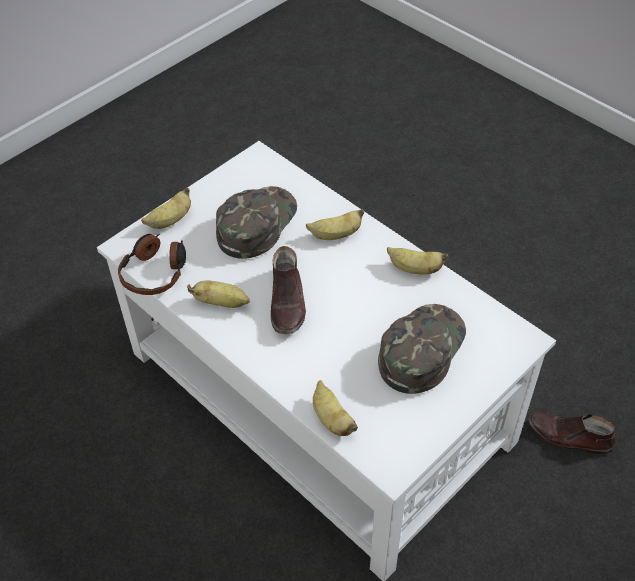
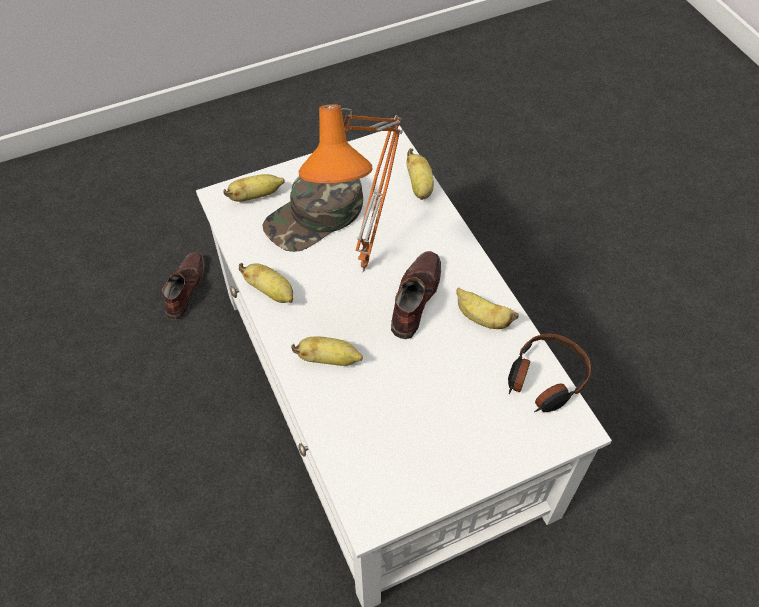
camera: 160 degrees left, 5 degrees up
(170, 221) = (514, 447): banana -> banana (256, 196)
(256, 223) = (412, 407): green cap -> none
(340, 313) = (368, 270): none -> orange table lamp
(569, 437) = (185, 288): brown shoe -> brown shoe turned 120 degrees counterclockwise

